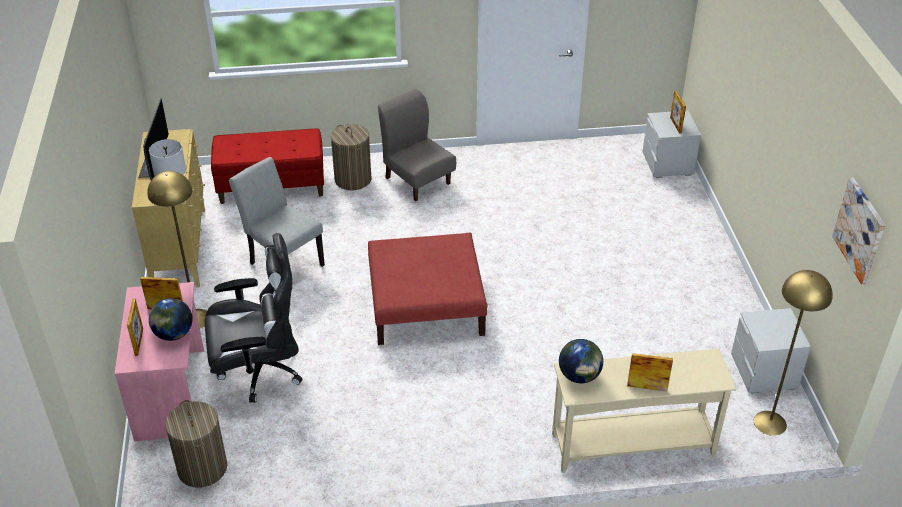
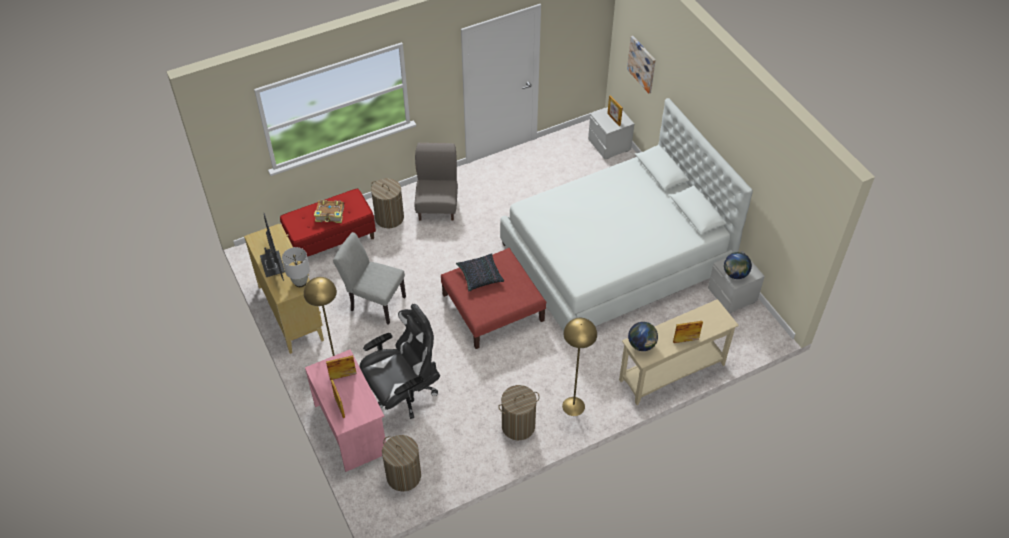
camera: 20 degrees left, 10 degrees up
(173, 334) = (360, 394): globe -> globe (735, 274)
(270, 147) = (330, 215): none -> book
(384, 451) = (518, 426): none -> laundry basket
(415, 253) = (480, 276): none -> black pillow
(417, 180) = (437, 206): grey chair -> grey chair turned 60 degrees clockwise
(616, 288) = (615, 258): none -> white bed
(769, 423) = (748, 331): yellow floor lamp -> yellow floor lamp (573, 406)
(860, 230) = (795, 208): picture -> picture (642, 64)

